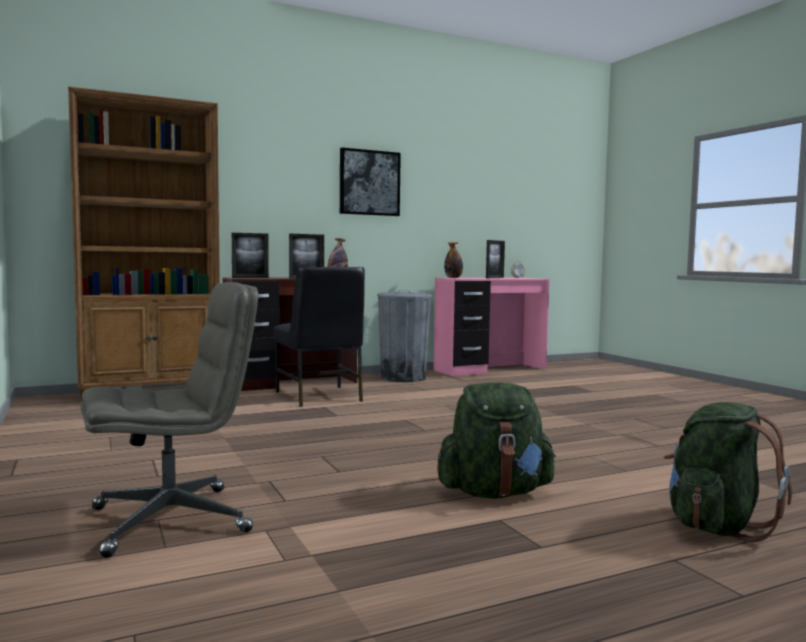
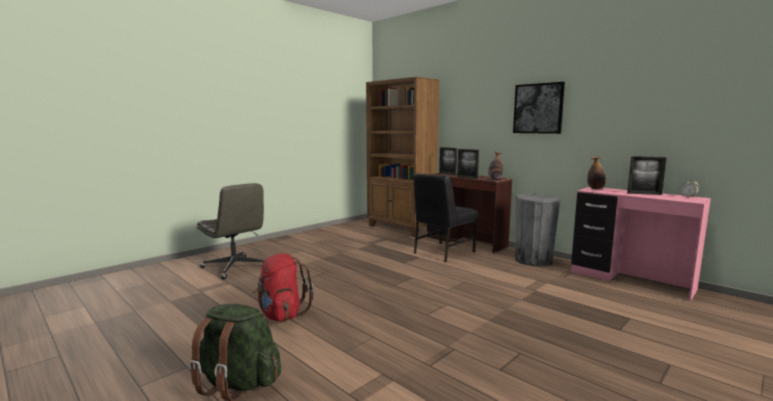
camera: 70 degrees right, 5 degrees up
(494, 493) = (281, 315): green backpack -> red backpack

